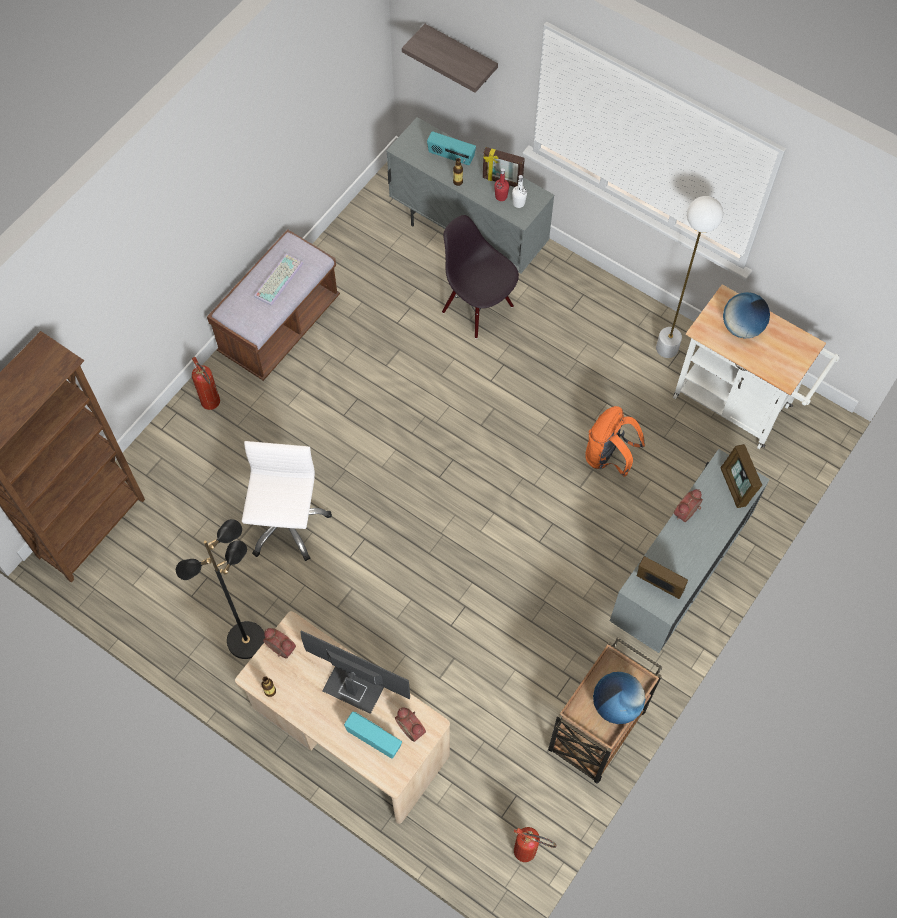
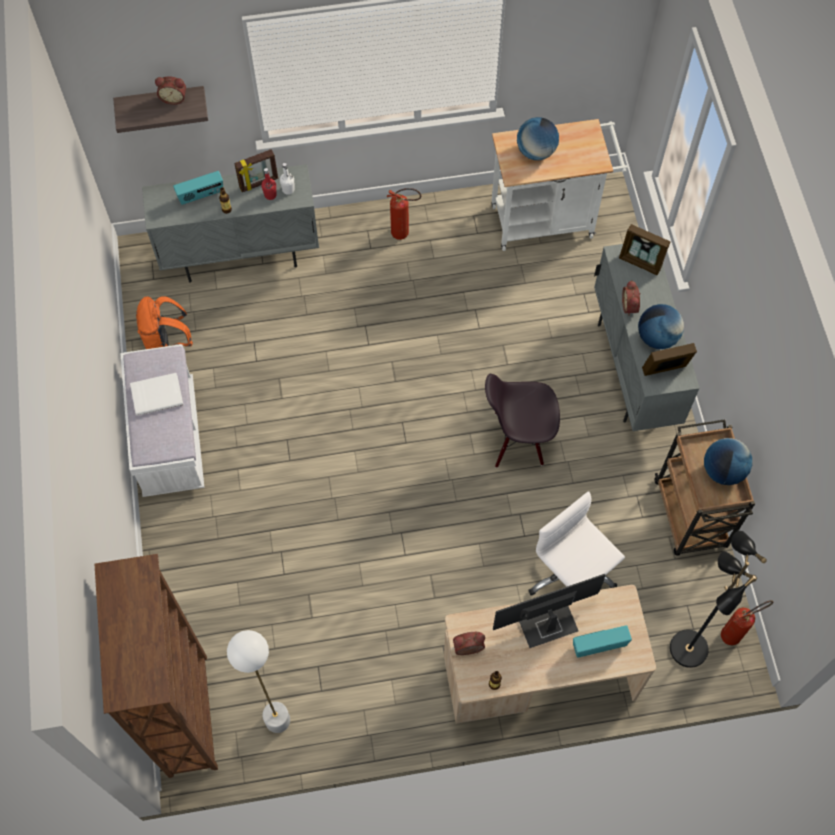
camera: 45 degrees left, 0 degrees up
(213, 405) = (182, 540): fire extinguisher -> fire extinguisher (404, 233)
(246, 639) = (395, 682): black floor lamp -> black floor lamp (687, 648)
(278, 279) = (157, 394): keyboard -> white book
(279, 326) = (169, 438): brown bench -> white bench
(286, 523) = (333, 574): white office chair -> white office chair (570, 577)
(412, 727) = (614, 612): alarm clock -> alarm clock (174, 98)
(478, 308) = (304, 301): black chair -> black chair (518, 440)
(609, 457) = (504, 327): orange backpack -> orange backpack (167, 344)
(667, 348) = (463, 221): white floor lamp -> white floor lamp (278, 720)
(681, 556) = (657, 337): none -> globe

